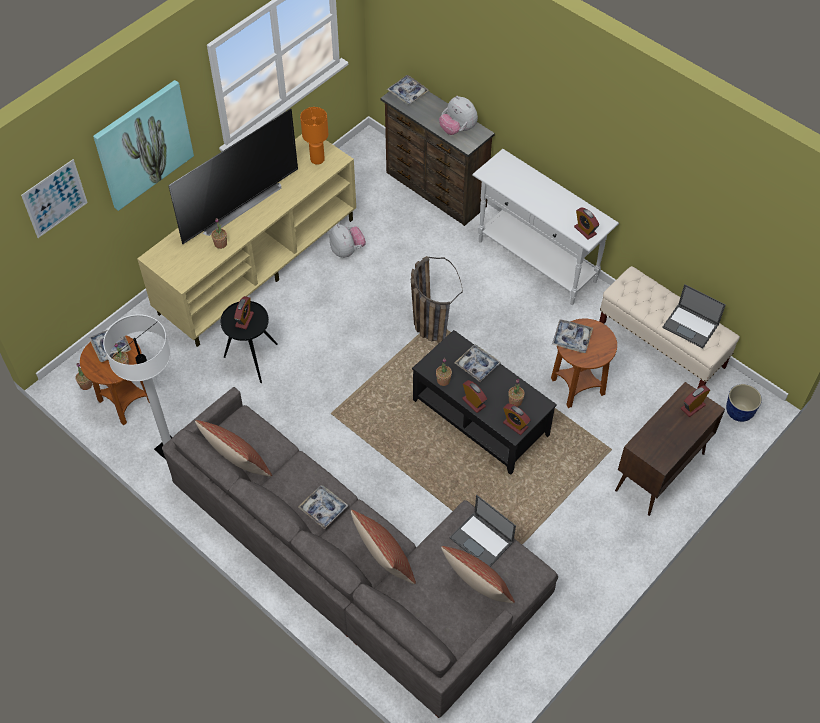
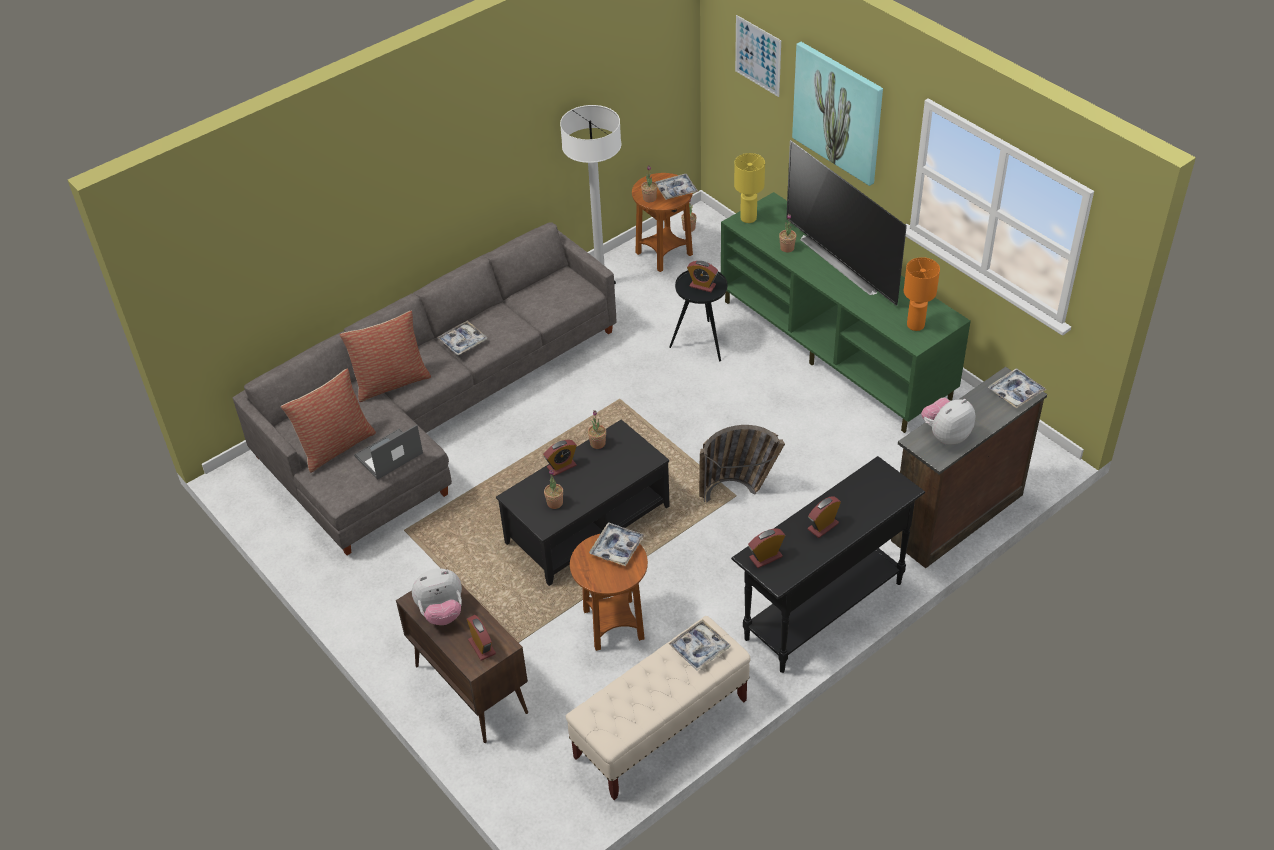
camera: 100 degrees right, 10 degrees down
(177, 274) = (748, 218): none -> yellow table lamp
(238, 464) = (531, 286): pillow -> none
(258, 265) = (835, 349): beige tv stand -> green tv stand
(347, 250) = (853, 425): plush toy -> plush toy (441, 612)
(477, 365) = (612, 475): tray -> tray (699, 648)
(515, 425) = (522, 499): alarm clock -> alarm clock (823, 526)
(537, 262) = (822, 610): white console table -> black console table
(691, 326) = (632, 700): laptop -> none
(738, 412) = (538, 798): planter -> none

